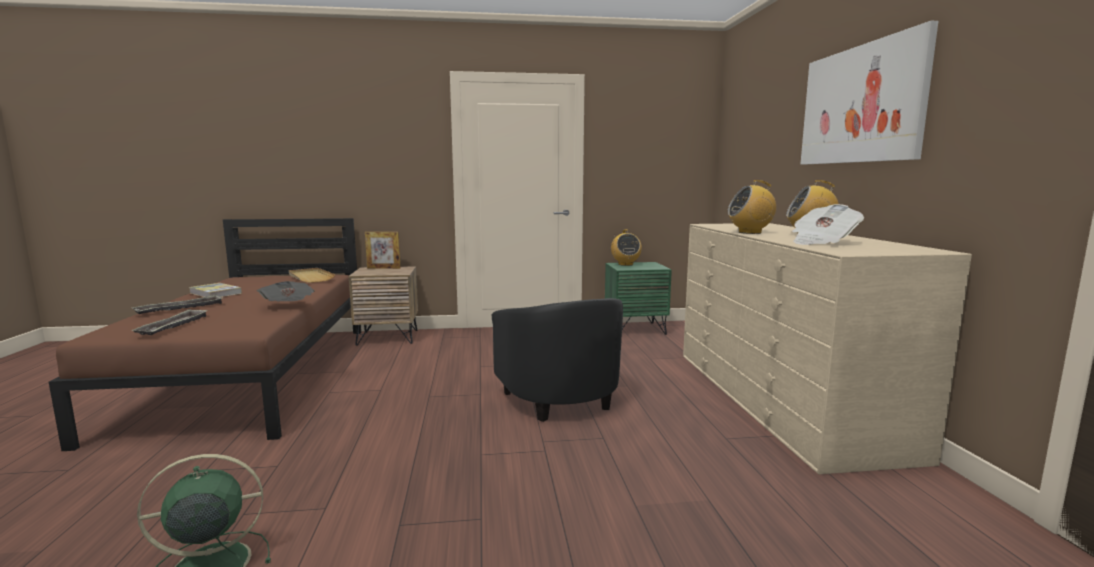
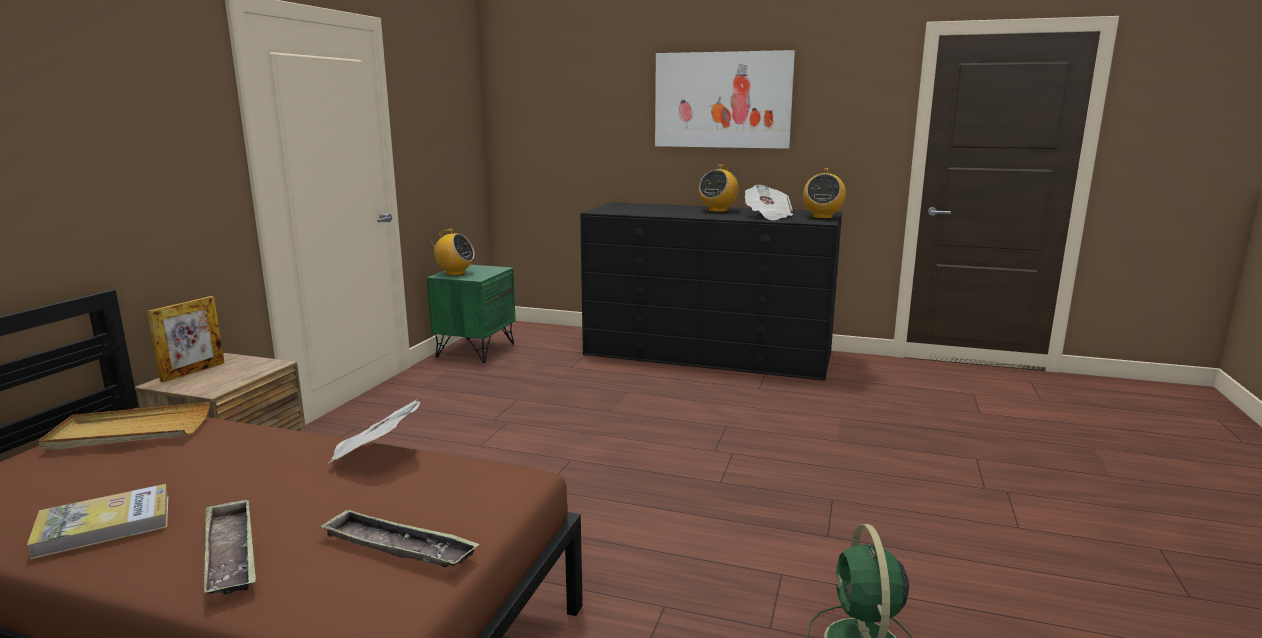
camera: 65 degrees left, 5 degrees up
(550, 391) = (603, 424): black armchair -> none
(750, 232) = (684, 215): radio -> radio (822, 217)
(781, 398) = (707, 353): beige dresser -> black dresser

